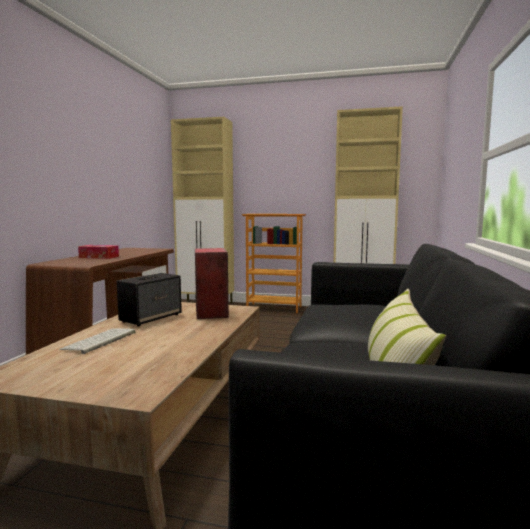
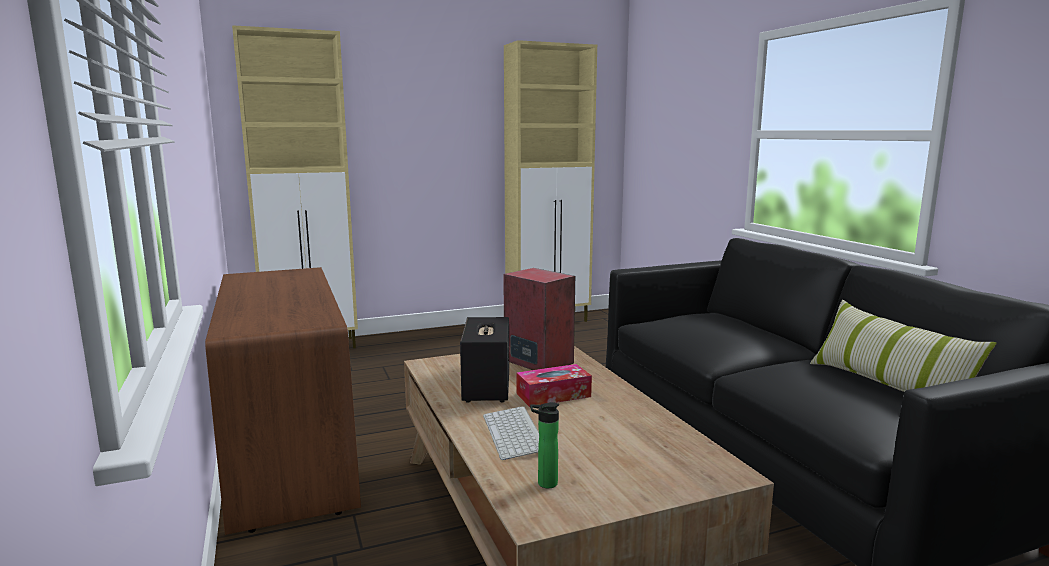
camera: 35 degrees left, 5 degrees up
(43, 365) = (544, 483): none -> bottle
(99, 257) = (273, 303): tissue box -> tissue box (553, 395)
(274, 308) = (429, 335): bookcase -> none

